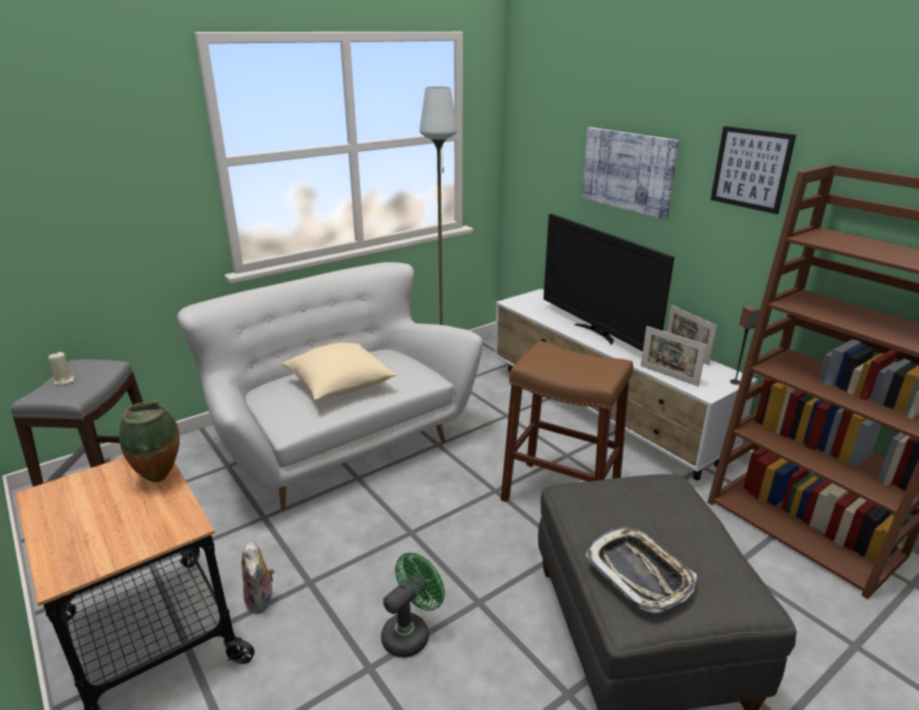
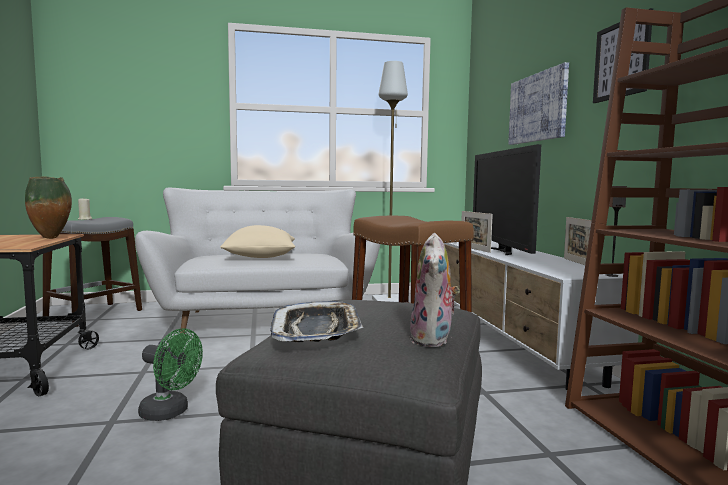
camera: 25 degrees right, 20 degrees down
(262, 601) = (99, 372): plush toy -> plush toy (433, 340)
(411, 632) = (170, 412): green fan -> green fan turned 45 degrees clockwise
(668, 375) = (539, 267): picture frame -> picture frame (475, 249)

